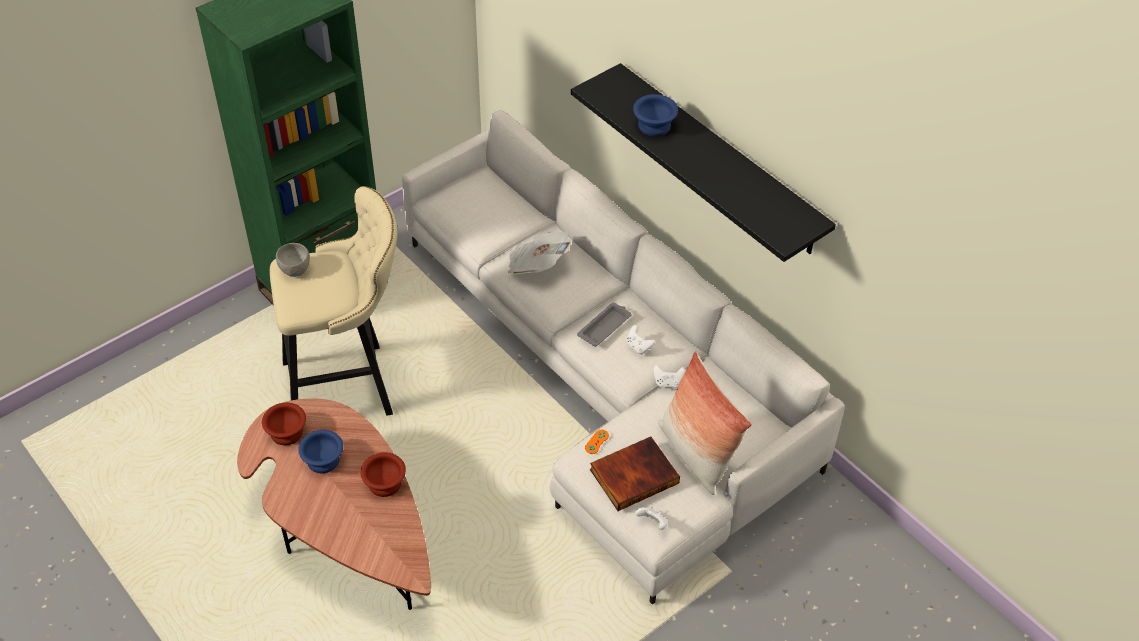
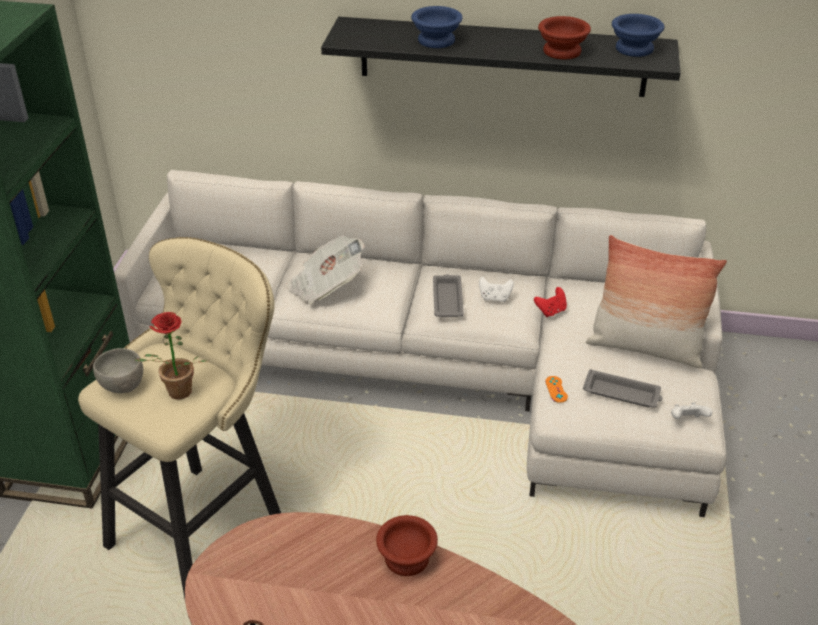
camera: 40 degrees left, 10 degrees down
(287, 434) = (240, 584): brown bowl -> brown bowl (563, 52)
(315, 294) = (176, 395): none -> potted plant
(323, 459) = (312, 581): blue bowl -> blue bowl (632, 48)
(634, 475) = (622, 393): book -> grey tray
(668, 382) = (551, 311): white game controller -> red game controller

